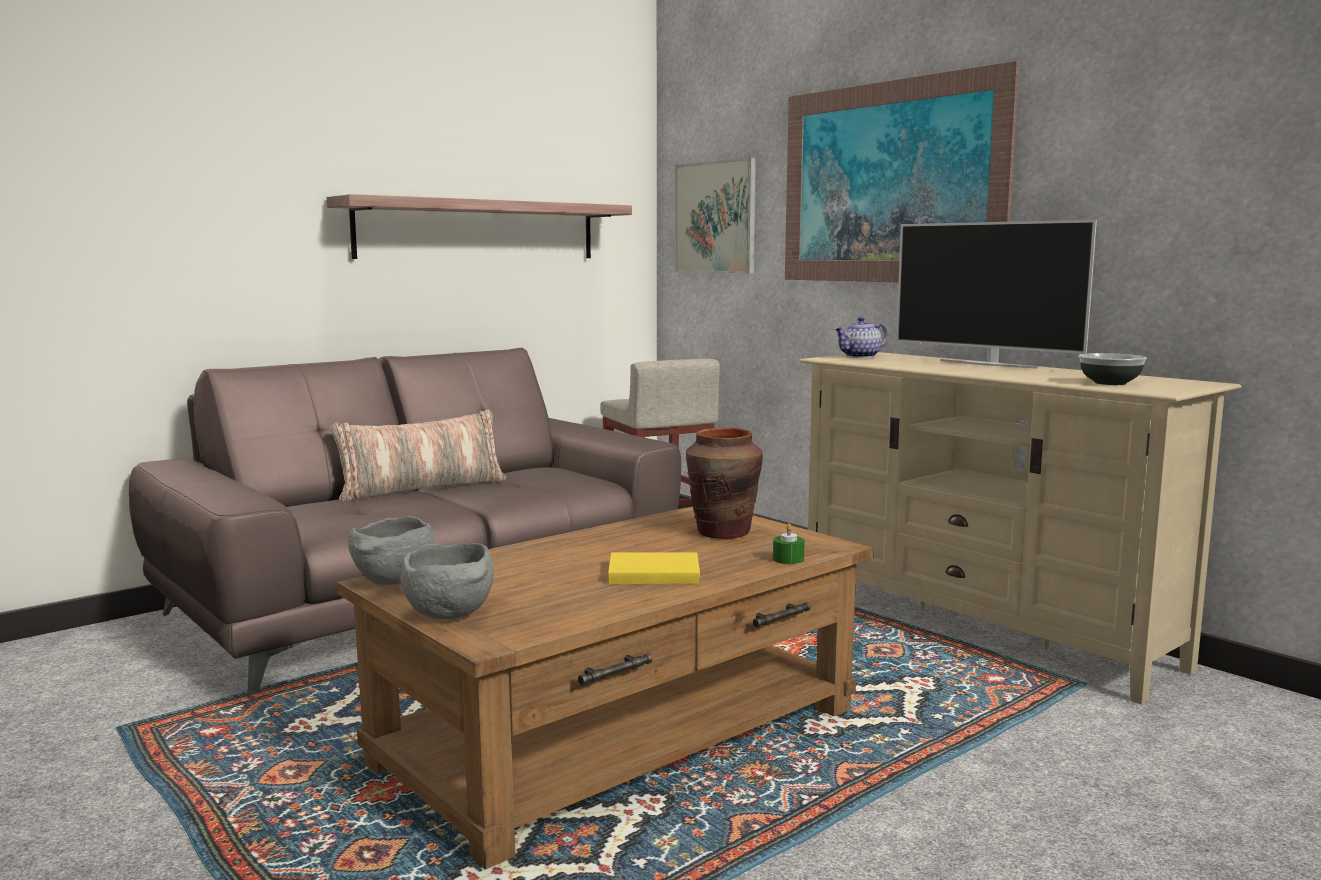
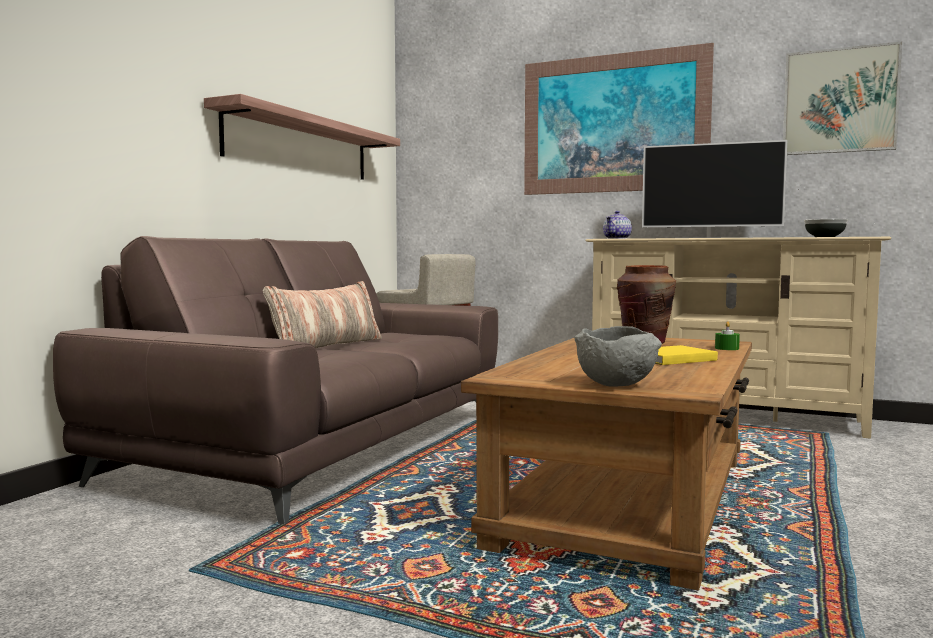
camera: 25 degrees left, 5 degrees down
(394, 583) = (511, 377): grey bowl -> none
(715, 217) = (456, 152): picture -> picture (839, 101)

